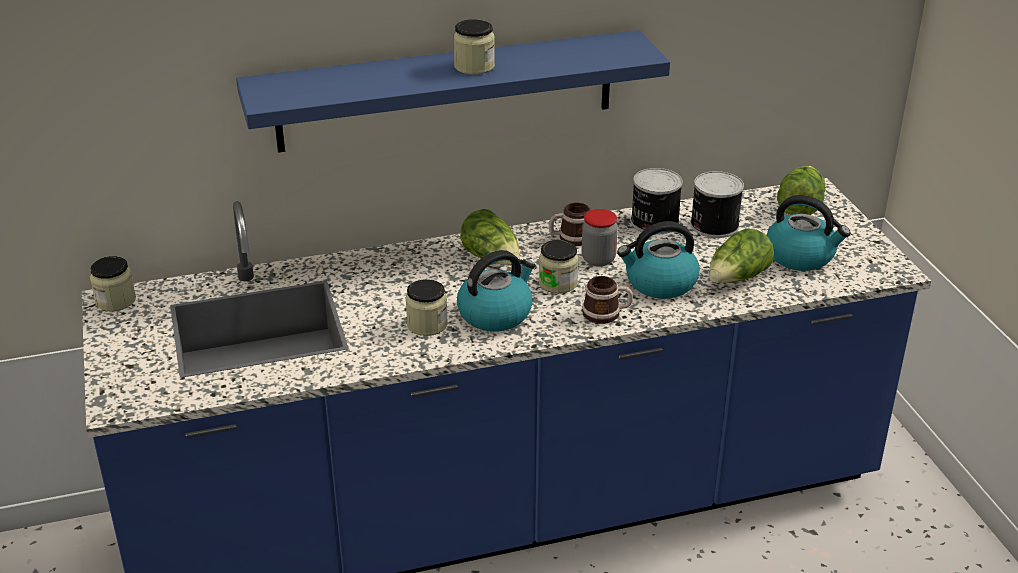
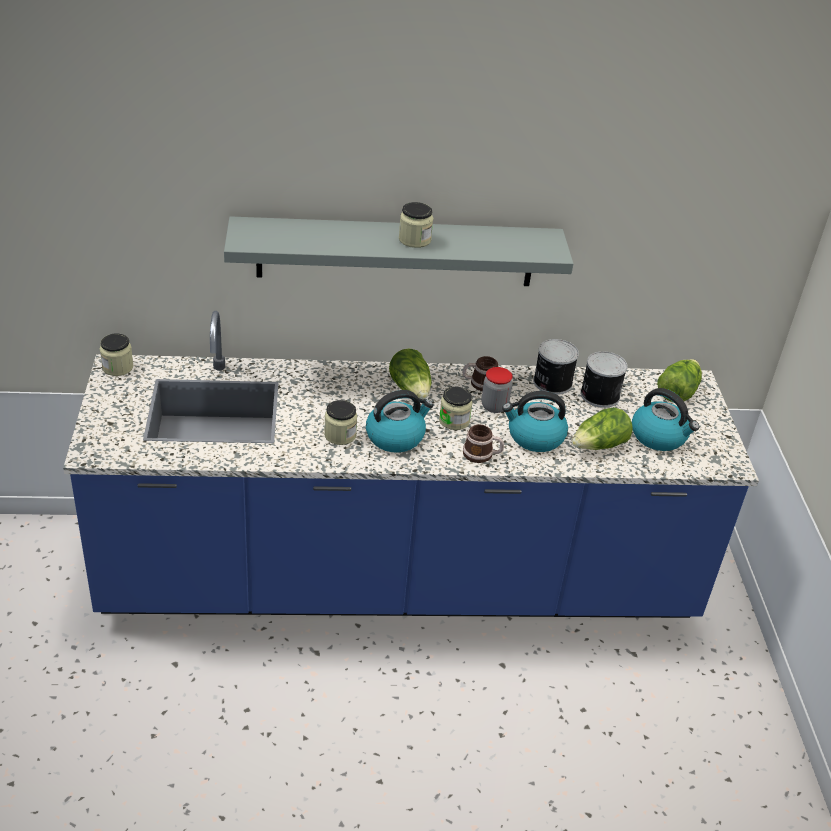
camera: 10 degrees right, 5 degrees up
(446, 91) = (396, 252): blue shelf -> grey shelf

